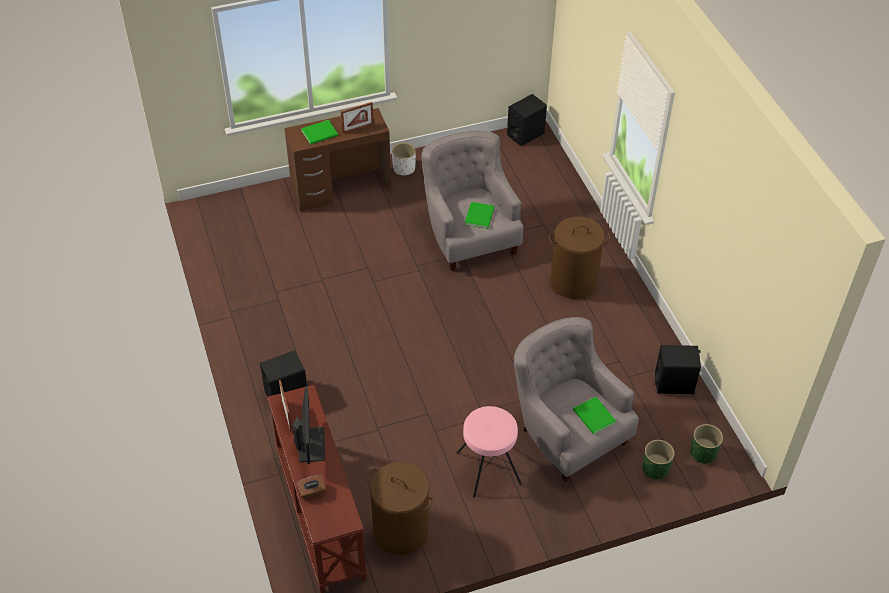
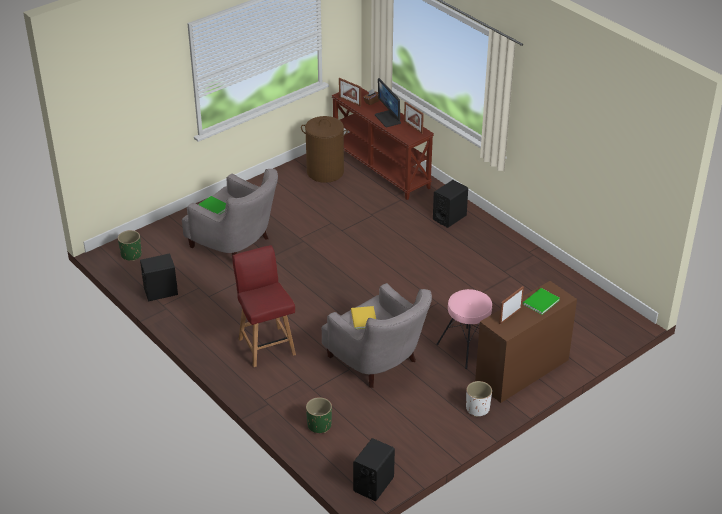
camera: 160 degrees right, 10 degrees down
(344, 502) = (350, 101): none -> picture frame
(480, 215) = (363, 319): green book -> yellow book
(488, 468) = (283, 212): pink stool -> pink stool (467, 347)
(573, 282) = (266, 345): brown laundry basket -> red chair
(655, 469) = (165, 238): green planter -> green planter (319, 425)

